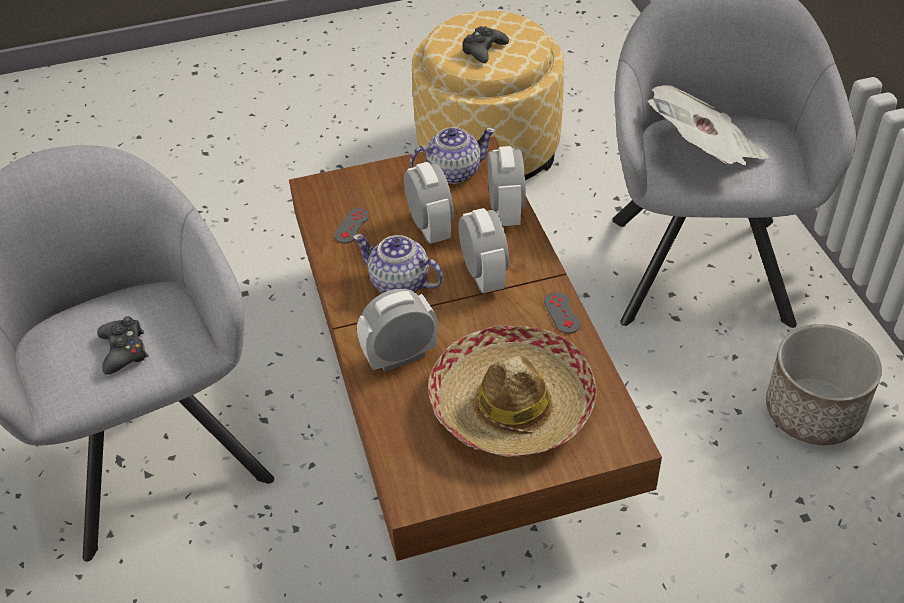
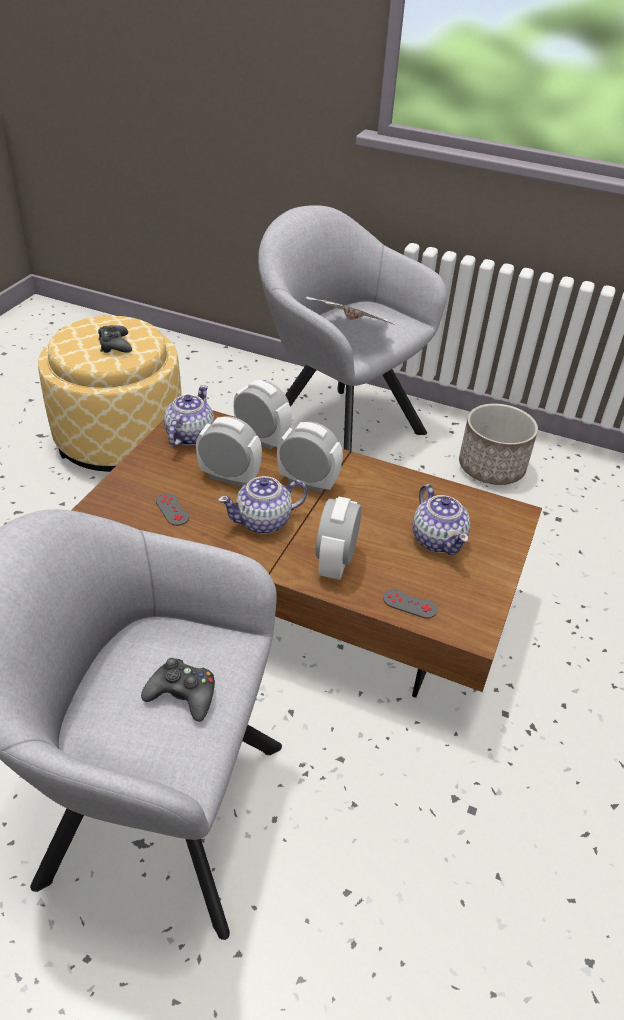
camera: 55 degrees left, 5 degrees down
(511, 405) = (438, 539): hat -> teapot
(562, 313) = (383, 472): grey game controller -> grey game controller (410, 604)

